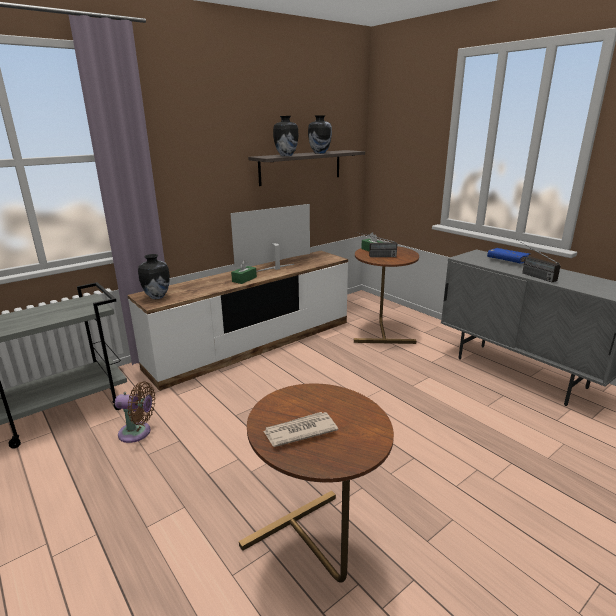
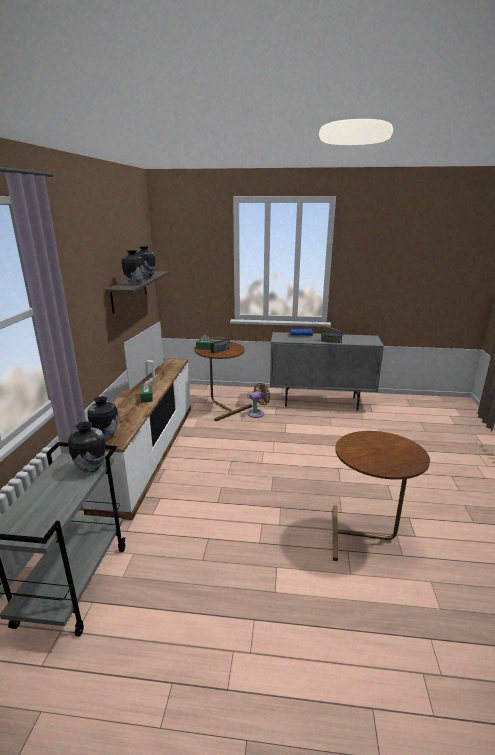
camera: 45 degrees left, 0 degrees up
(85, 310) = (91, 468): none -> vase
(138, 433) = (170, 554): brown fan -> brown fan (257, 413)
(299, 431) = (382, 459): newspaper -> none

